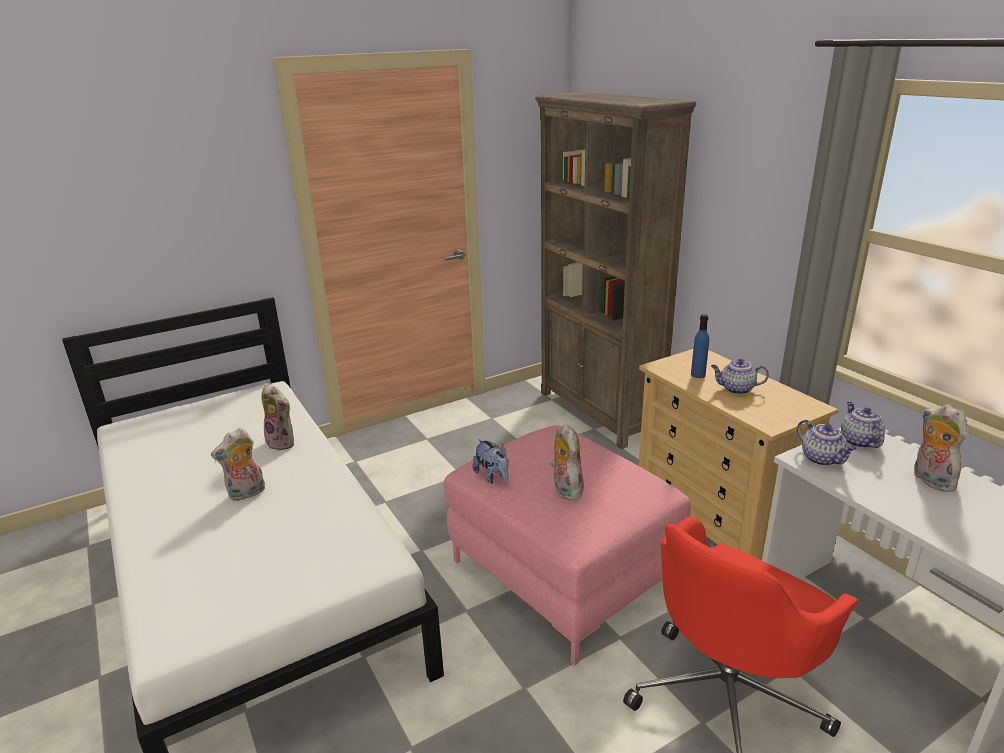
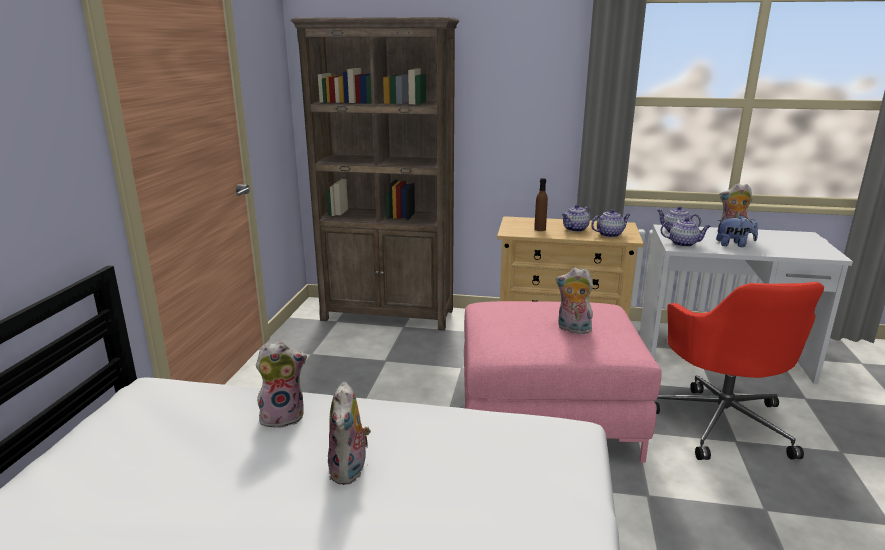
camera: 50 degrees left, 5 degrees down
(493, 477) = (514, 346): plush toy -> plush toy (734, 245)
(698, 374) = (540, 229): blue bottle -> brown bottle
(760, 410) = (609, 234): none -> teapot

